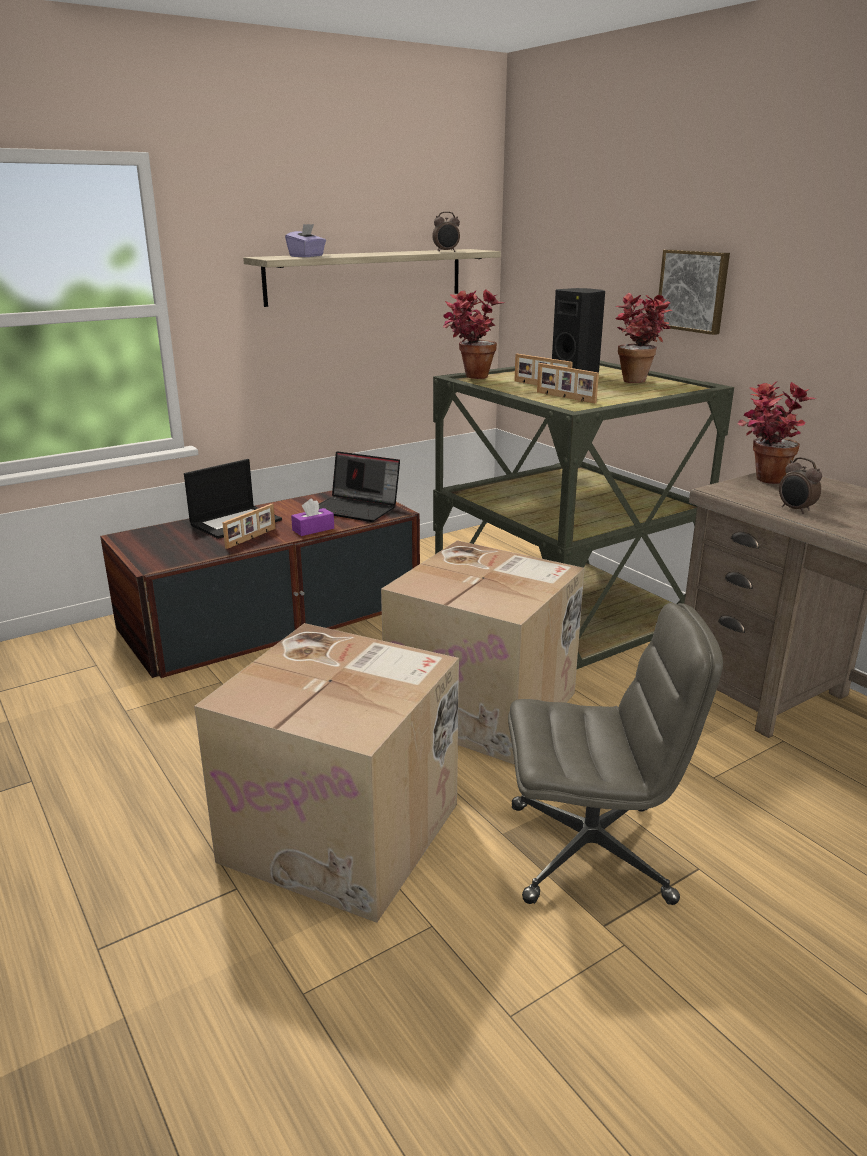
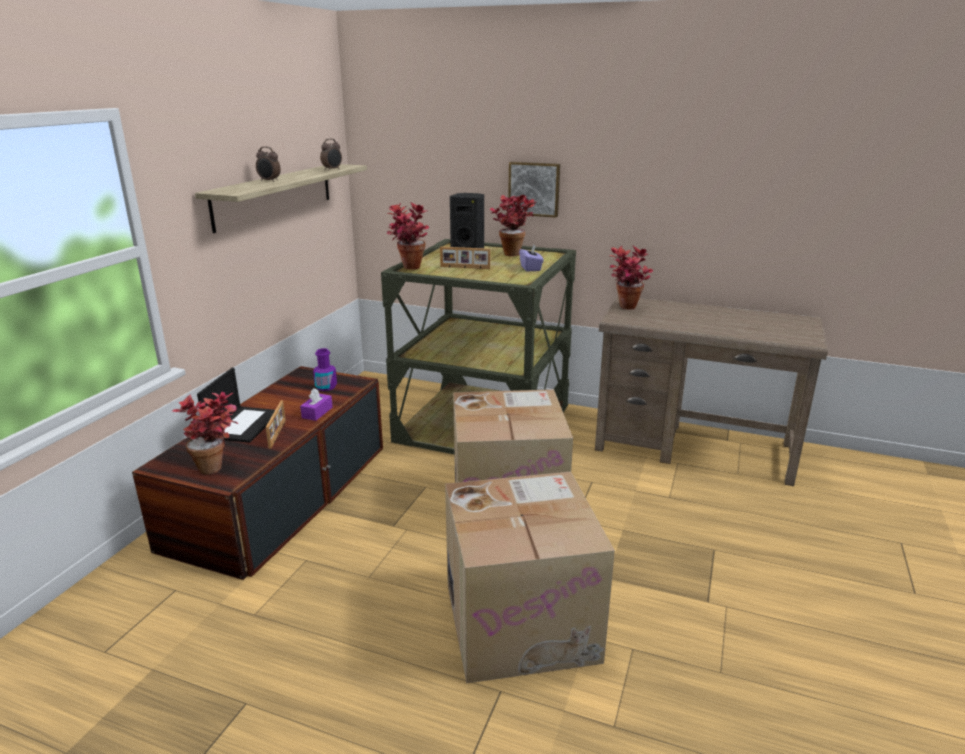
camera: 35 degrees left, 0 degrees up
(164, 551) = (218, 466): none -> potted plant
(307, 256) = (250, 187): purple tissue box -> purple tissue box (531, 268)
(357, 508) = (326, 387): laptop -> purple bottle
(565, 397) = (498, 275): picture frame -> none
(591, 852) = (660, 565): grey office chair -> none
(795, 510) = (667, 324): alarm clock -> alarm clock (269, 181)

